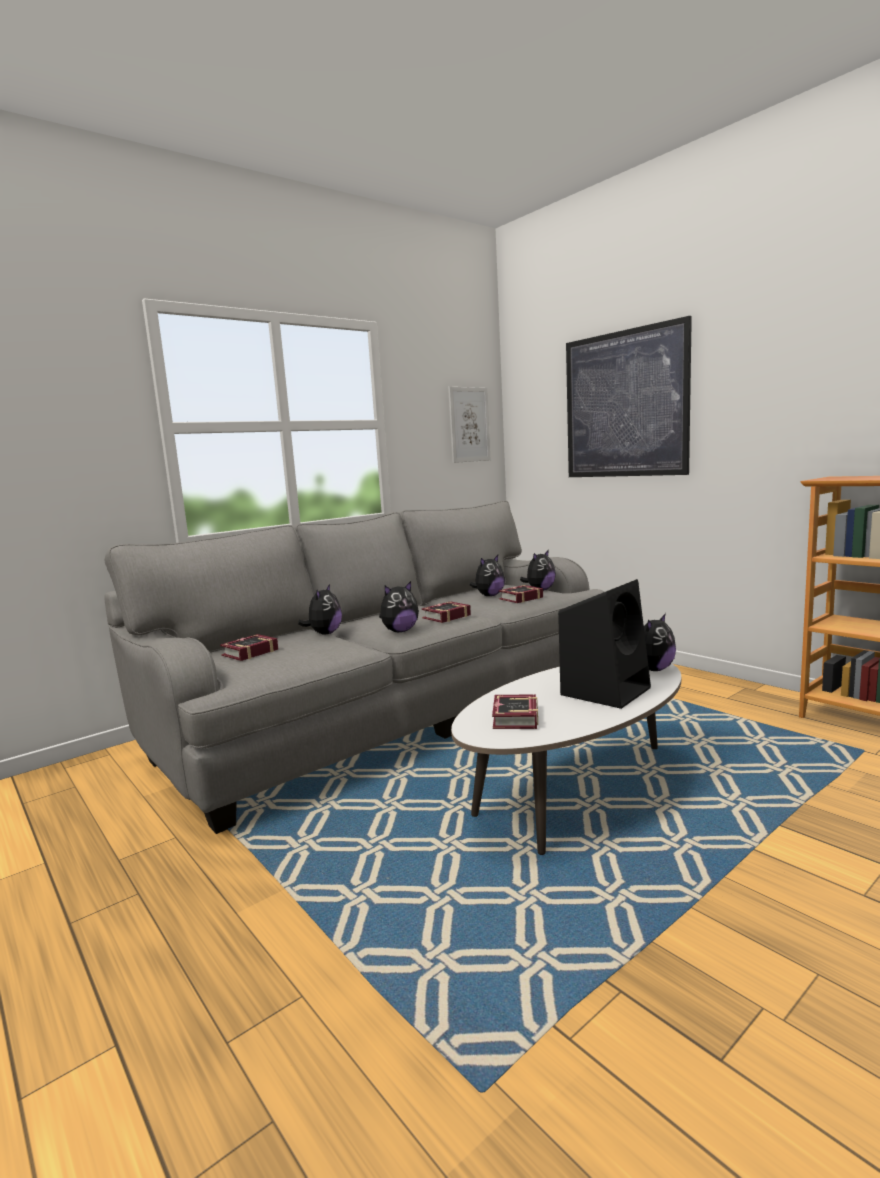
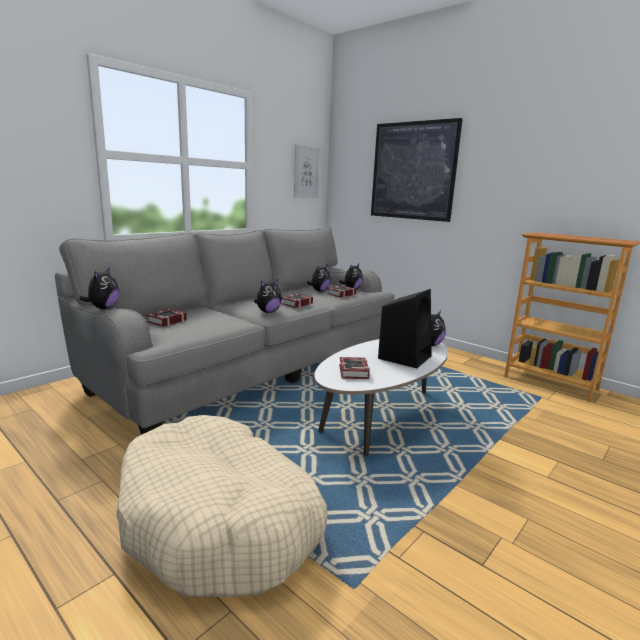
camera: 10 degrees left, 5 degrees up
(291, 960) = (220, 520): none -> beige dog bed
(324, 633) = (215, 310): plush toy -> plush toy (103, 308)

